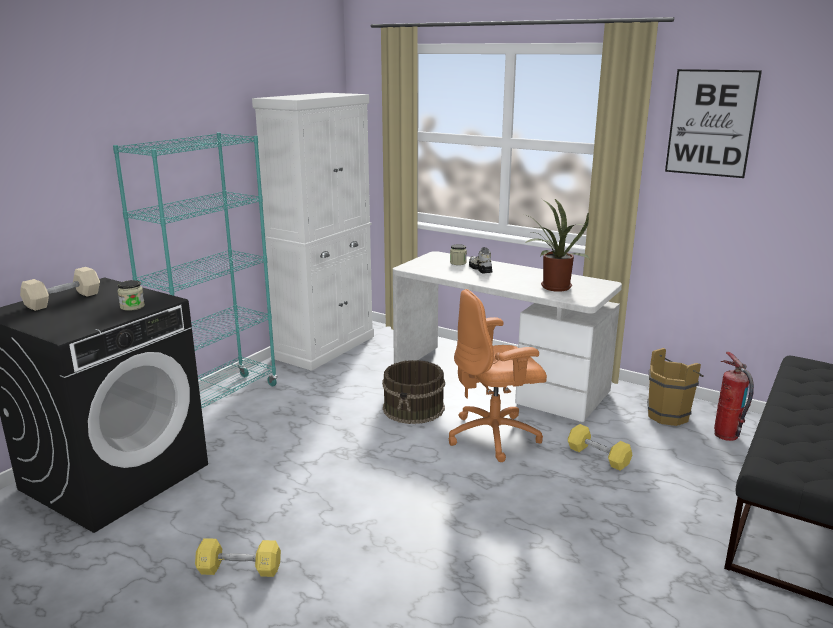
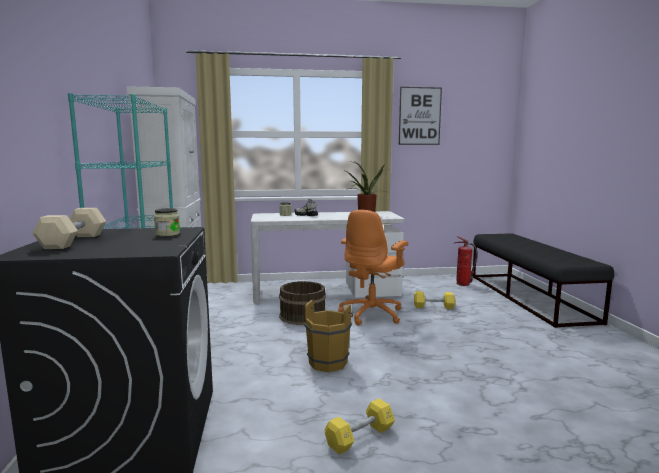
camera: 40 degrees left, 10 degrees down
(670, 415) = (429, 283): brown bucket -> brown bucket (329, 361)

